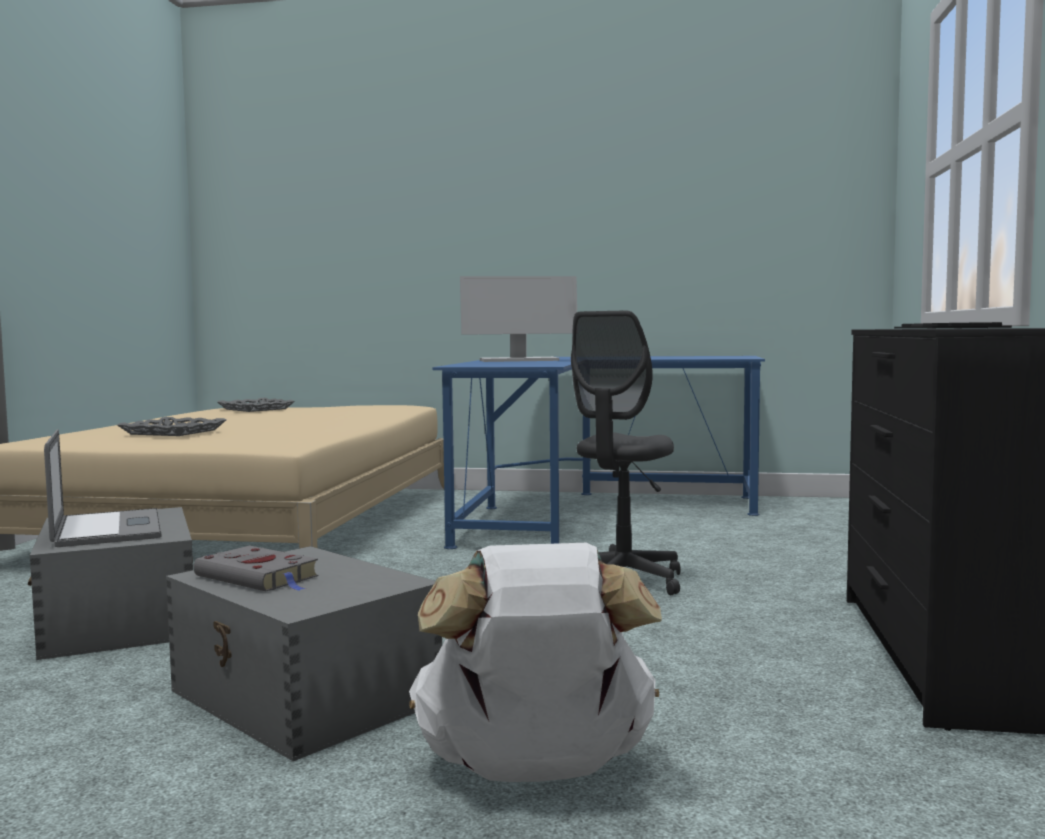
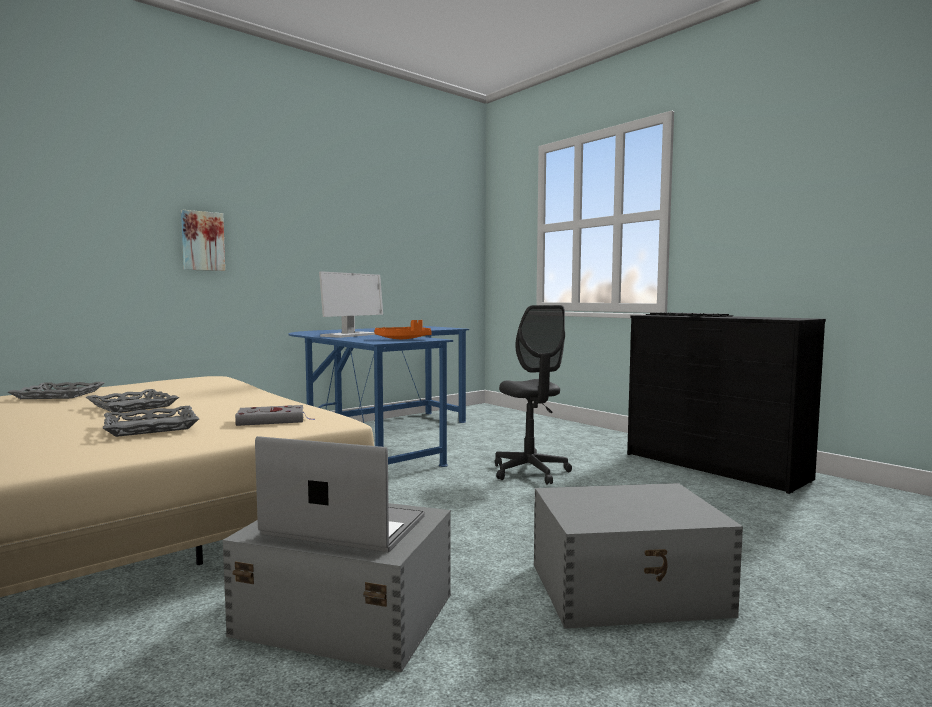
camera: 50 degrees left, 0 degrees up
(236, 419) = (132, 406): none -> grey tray
(259, 577) = (612, 512): grey book -> grey book (273, 420)
(423, 248) = (202, 241): none -> picture
(516, 364) = (403, 339): none -> orange tray
(535, 772) = (793, 565): white backpack -> none

